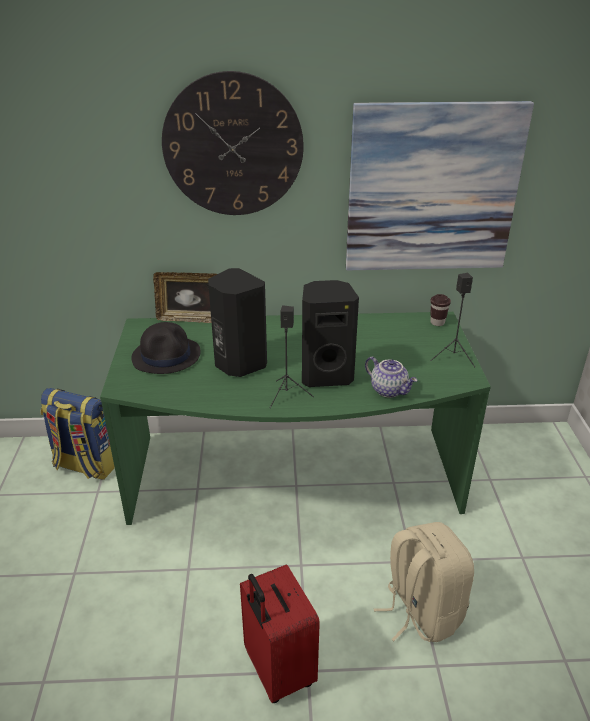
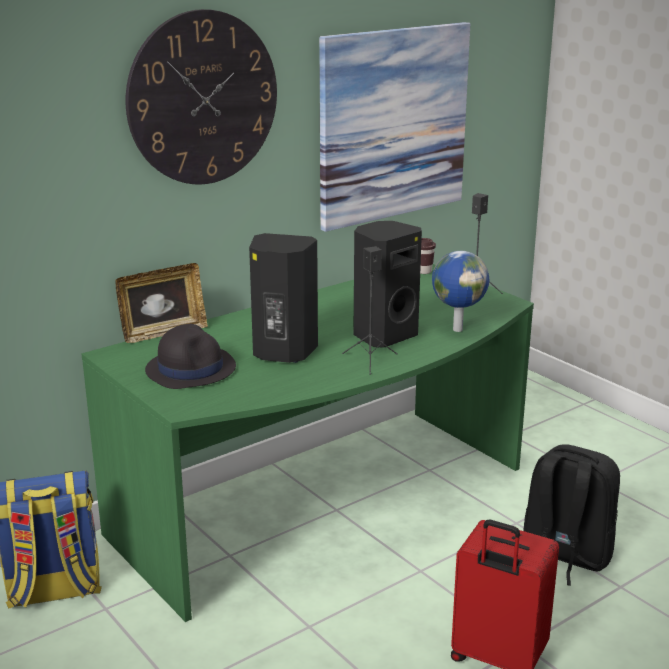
camera: 35 degrees left, 10 degrees down
(389, 390) = (457, 329): teapot -> globe
(420, 611) = (564, 555): beige backpack -> black backpack

